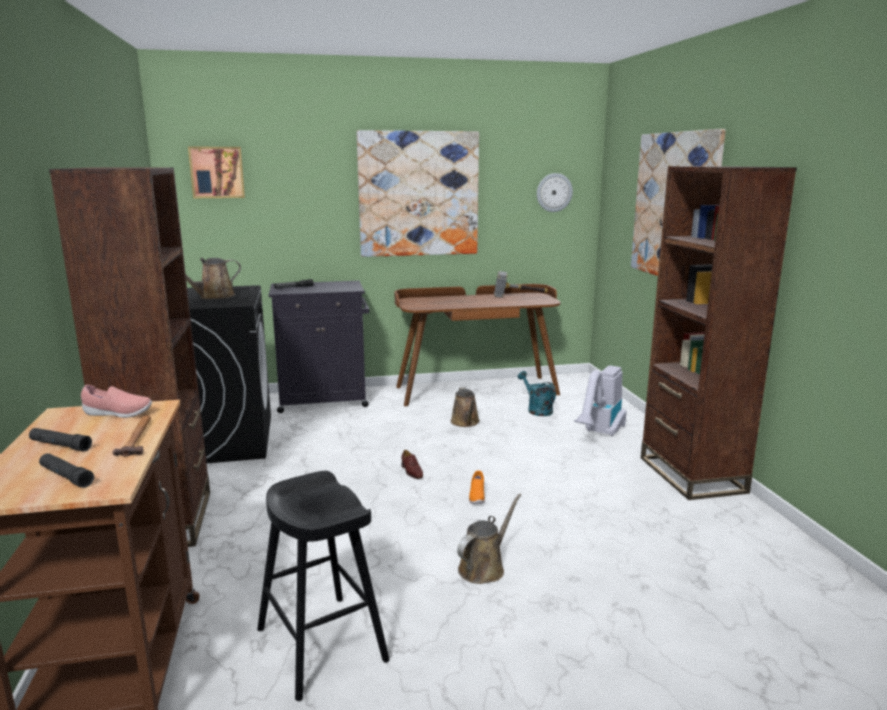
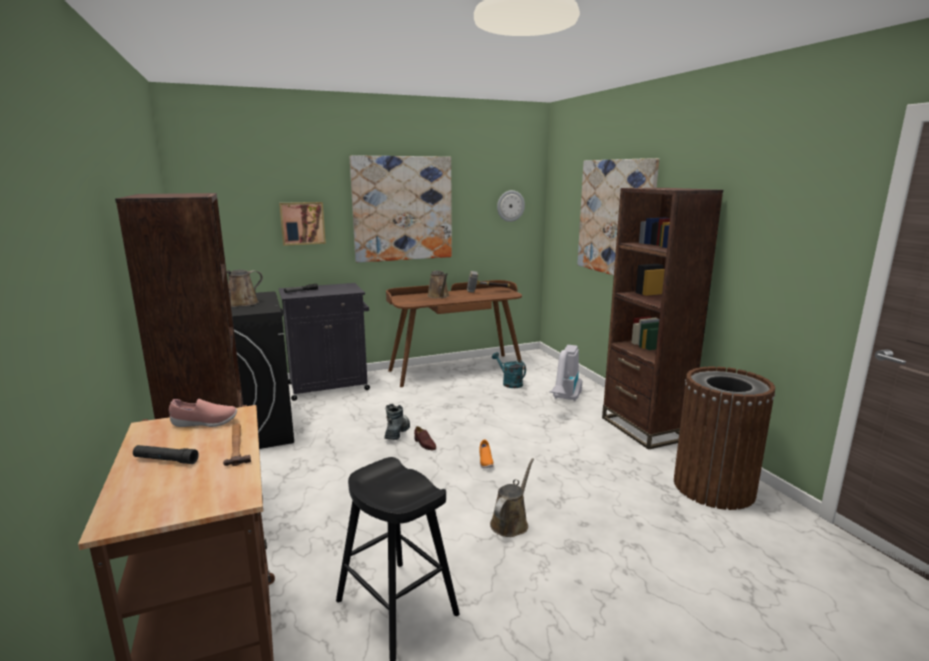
camera: 10 degrees left, 0 degrees up
(66, 477) = (189, 491): black flashlight -> none
(217, 172) = (227, 192): picture -> picture (302, 223)
(384, 456) = (397, 432): none -> boot
(465, 423) = (456, 398): brown watering can -> brown watering can (439, 296)
(760, 552) = (713, 487): none -> brown trash can

